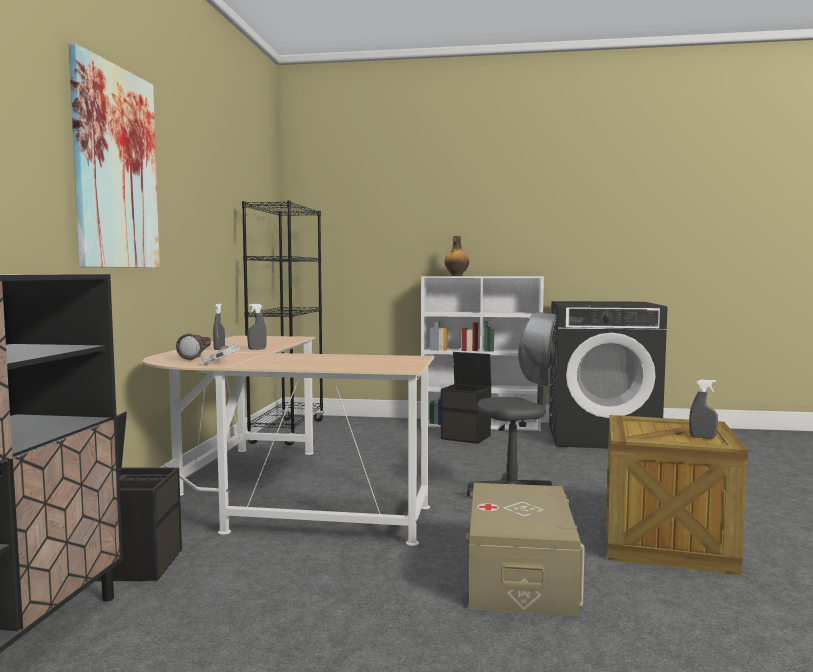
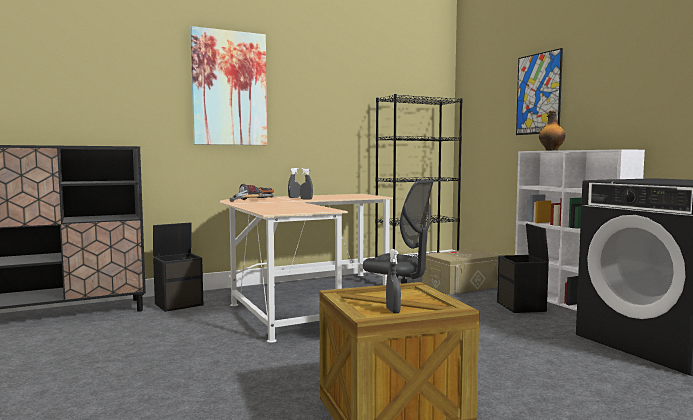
camera: 55 degrees right, 0 degrees up
(416, 215) = (538, 94): none -> picture
(519, 574) = (257, 376): beige storage box -> beige storage box (462, 285)

